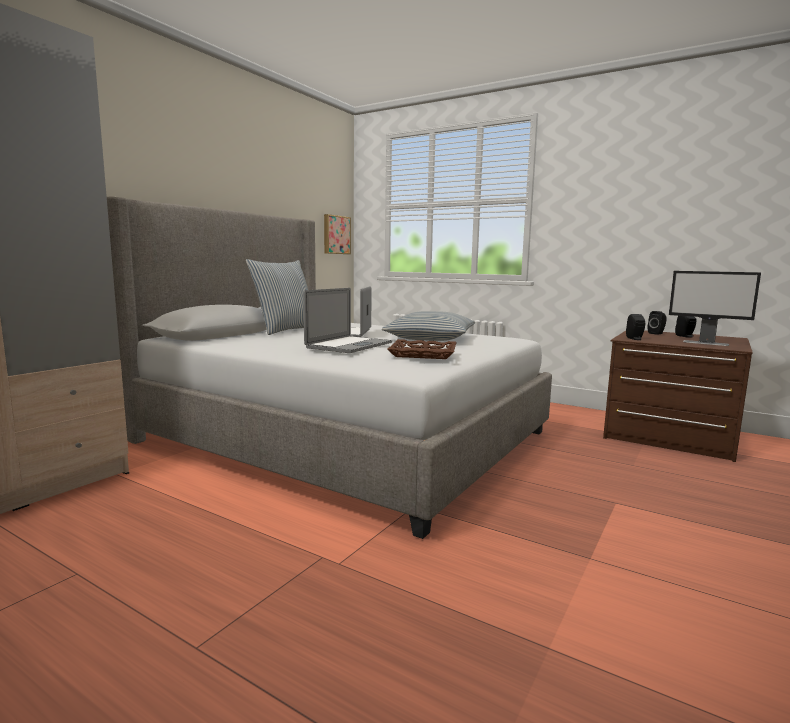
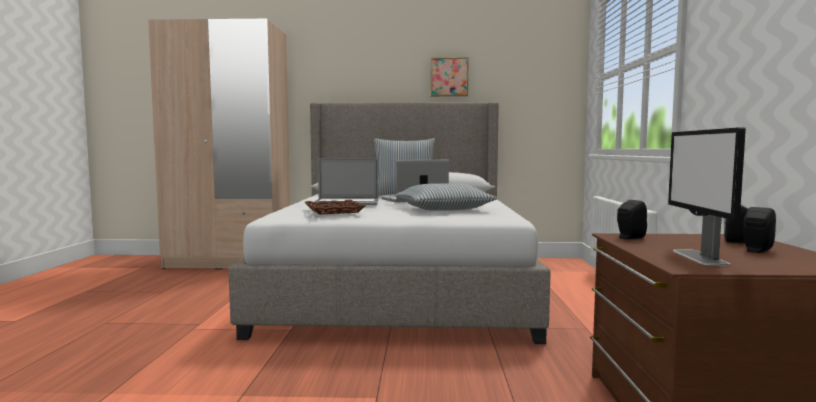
camera: 60 degrees right, 5 degrees down
(336, 235) = (554, 113): picture -> picture (449, 77)

